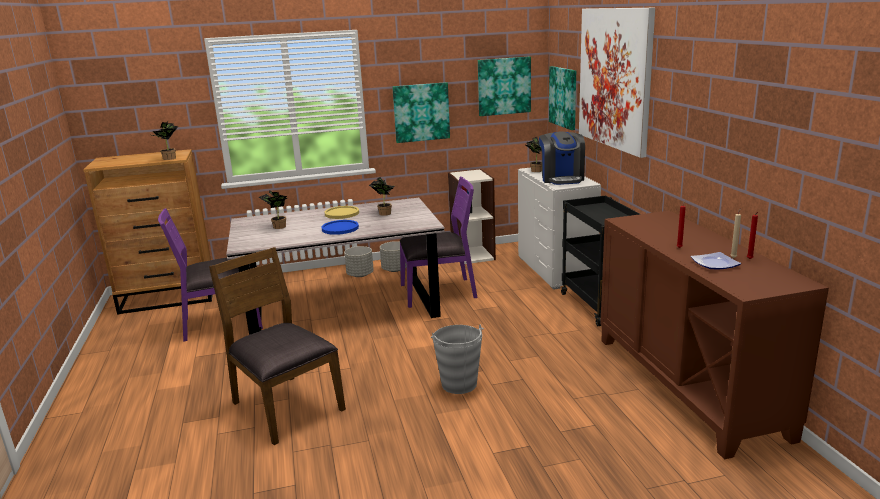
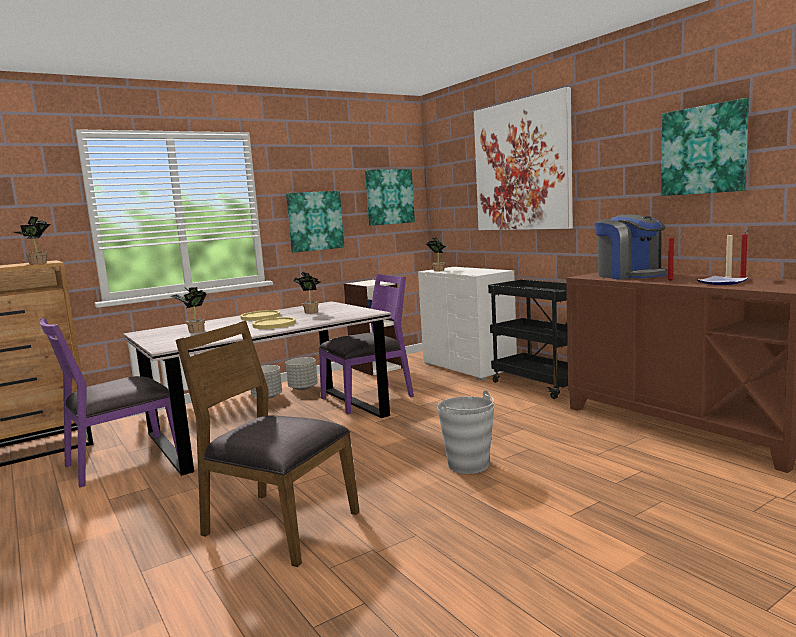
camera: 20 degrees left, 10 degrees down
(340, 228) = (274, 324): blue plate -> yellow plate
(562, 179) = (472, 271): coffee machine -> coffee machine (630, 275)
(564, 97) = (451, 202): picture -> picture (704, 150)

